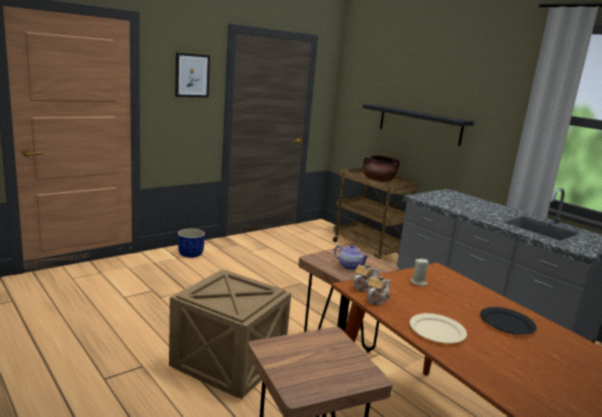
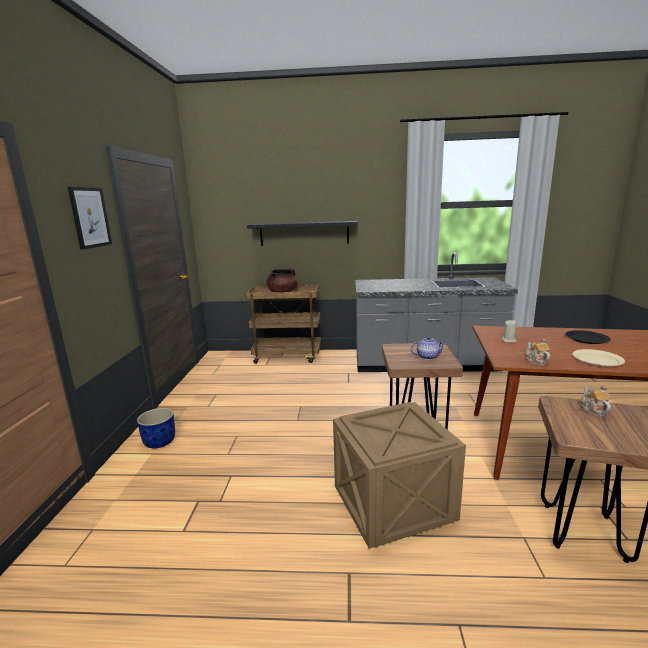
camera: 45 degrees left, 0 degrees up
(364, 286) = (508, 358): teapot -> teapot (593, 410)

